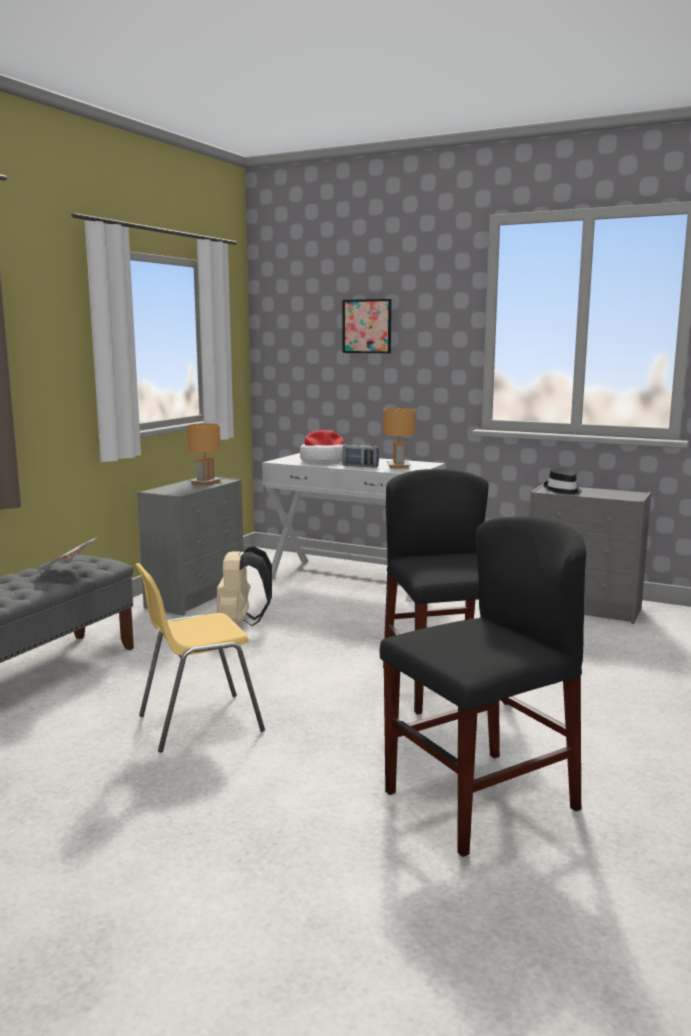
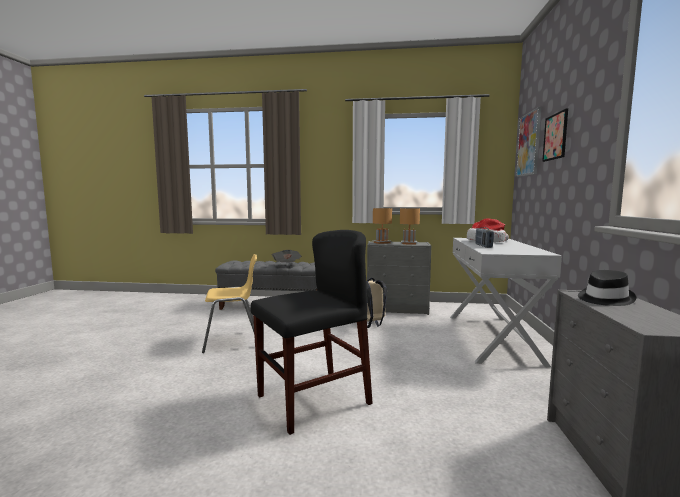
camera: 70 degrees right, 5 degrees down
(198, 723) = (233, 341): yellow chair -> yellow chair turned 120 degrees clockwise
(296, 324) = (529, 144): none -> picture
(399, 466) = (507, 250): brown table lamp -> brown table lamp (382, 242)
(480, 800) = (124, 437): black chair -> none

